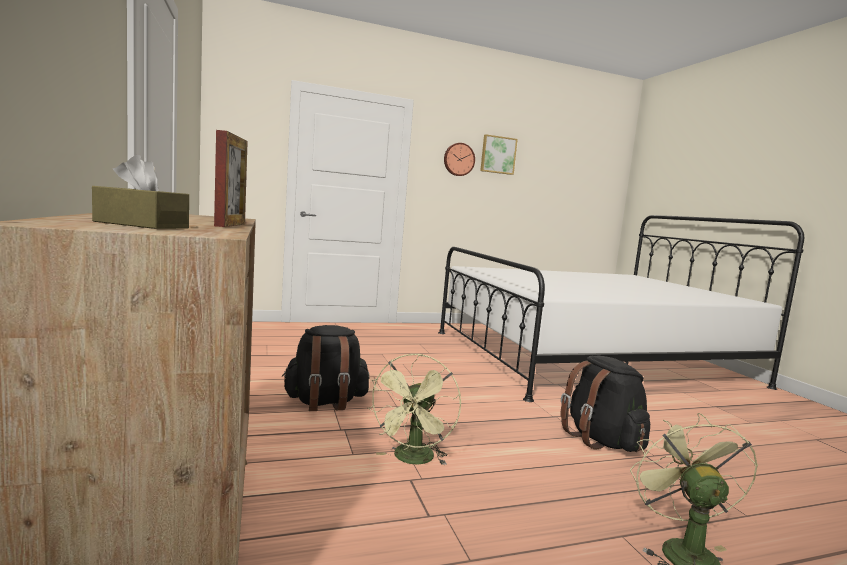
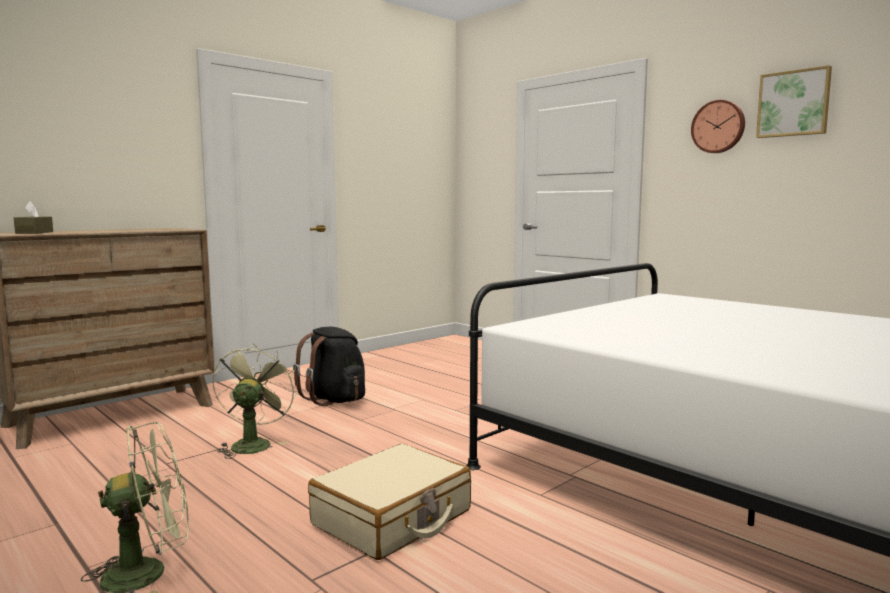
camera: 65 degrees right, 0 degrees up
(230, 225) = (94, 232): picture frame -> none
(412, 460) = (252, 444): green fan -> green fan turned 105 degrees clockwise
(601, 440) = (392, 518): black backpack -> beige suitcase

